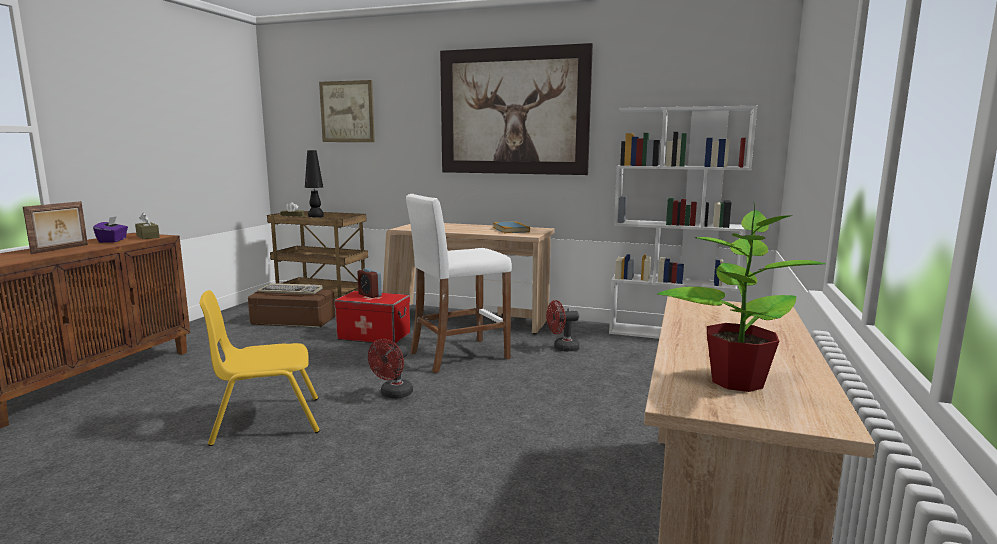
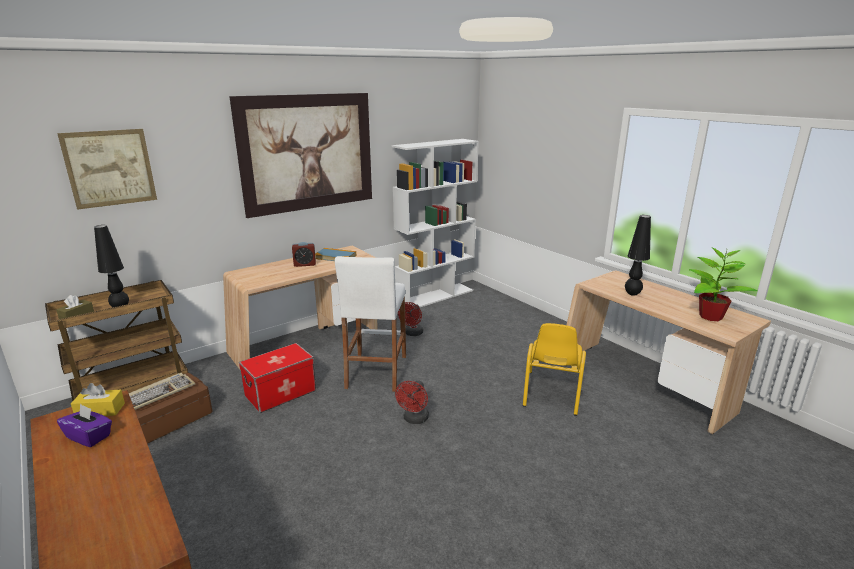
camera: 55 degrees left, 10 degrees up
(61, 249) = (99, 478): picture frame -> none
(148, 236) = (100, 410): brown tissue box -> yellow tissue box
(266, 421) = (400, 490): yellow chair -> yellow chair (551, 393)
(370, 295) = (269, 358): alarm clock -> alarm clock (305, 264)
(393, 395) = (414, 419): red fan -> red fan turned 45 degrees clockwise
(705, 323) = (632, 294): none -> black table lamp

